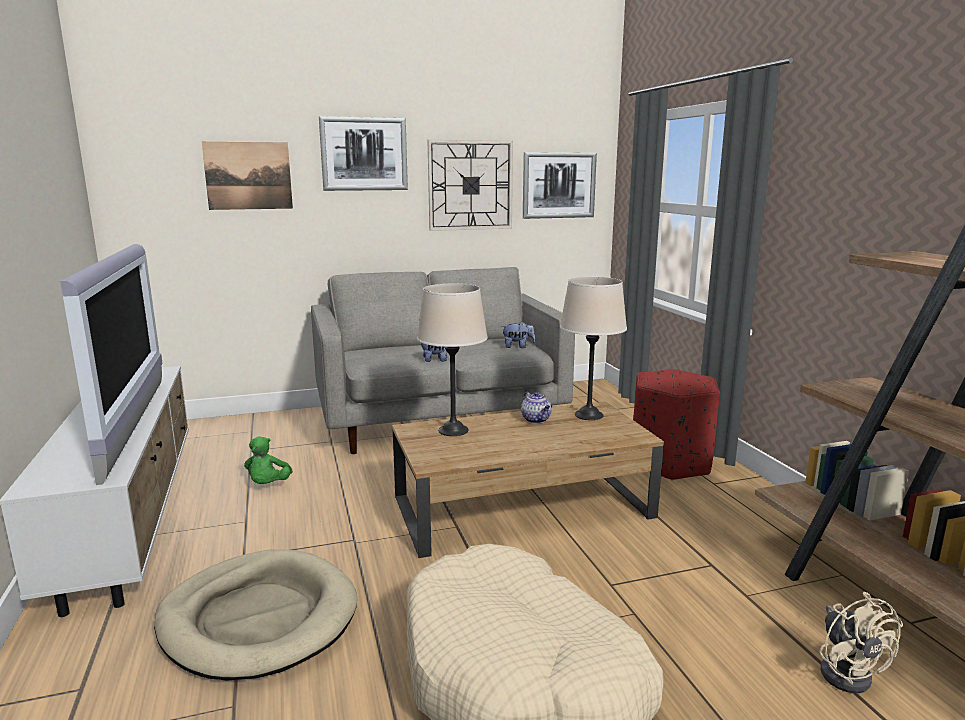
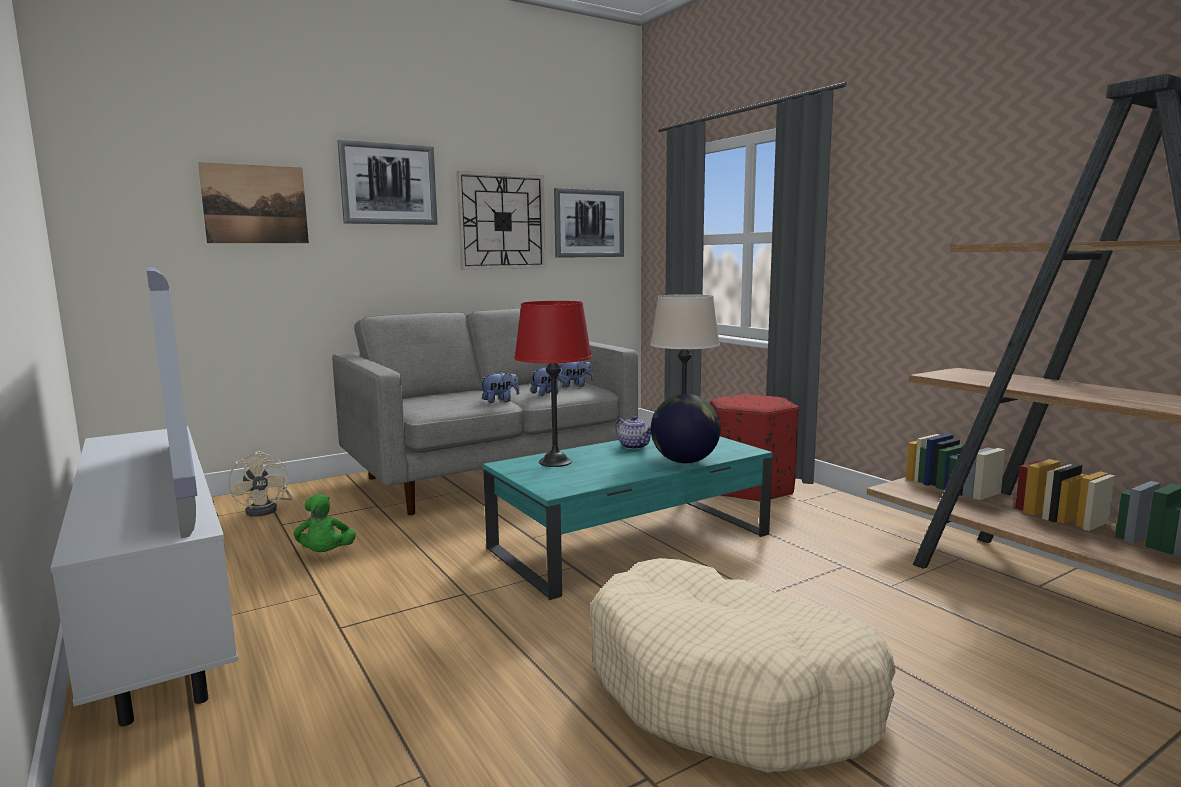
camera: 15 degrees left, 5 degrees down
(259, 618) = (397, 684): beige dog bed -> none
(453, 430) = (555, 462): beige table lamp -> red table lamp
(485, 354) = (548, 394): none -> plush toy
(523, 507) = (632, 541): brown coffee table -> turquoise coffee table
(569, 443) = (684, 461): none -> globe
(846, 671) = (1014, 631): beige fan -> beige fan (267, 509)

